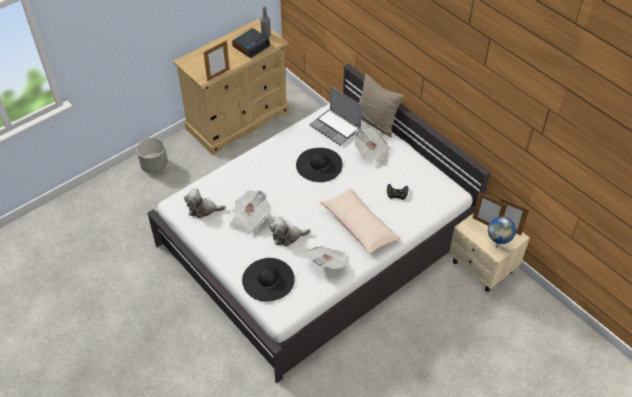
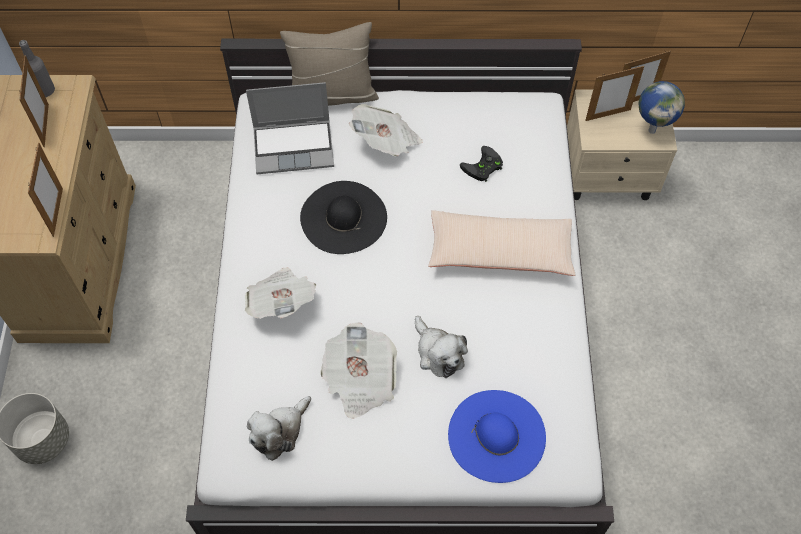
camera: 50 degrees left, 10 degrees up
(251, 46) = (46, 125): alarm clock -> picture frame
(268, 279) = (497, 435): black hat -> blue hat
(287, 236) = (438, 353): plush toy -> plush toy turned 60 degrees counterclockwise
(327, 264) = (532, 338): newspaper -> newspaper (281, 302)

